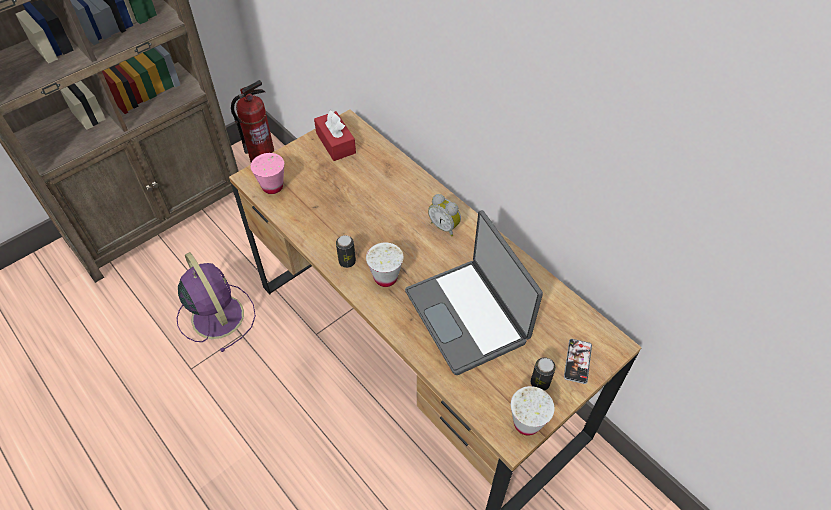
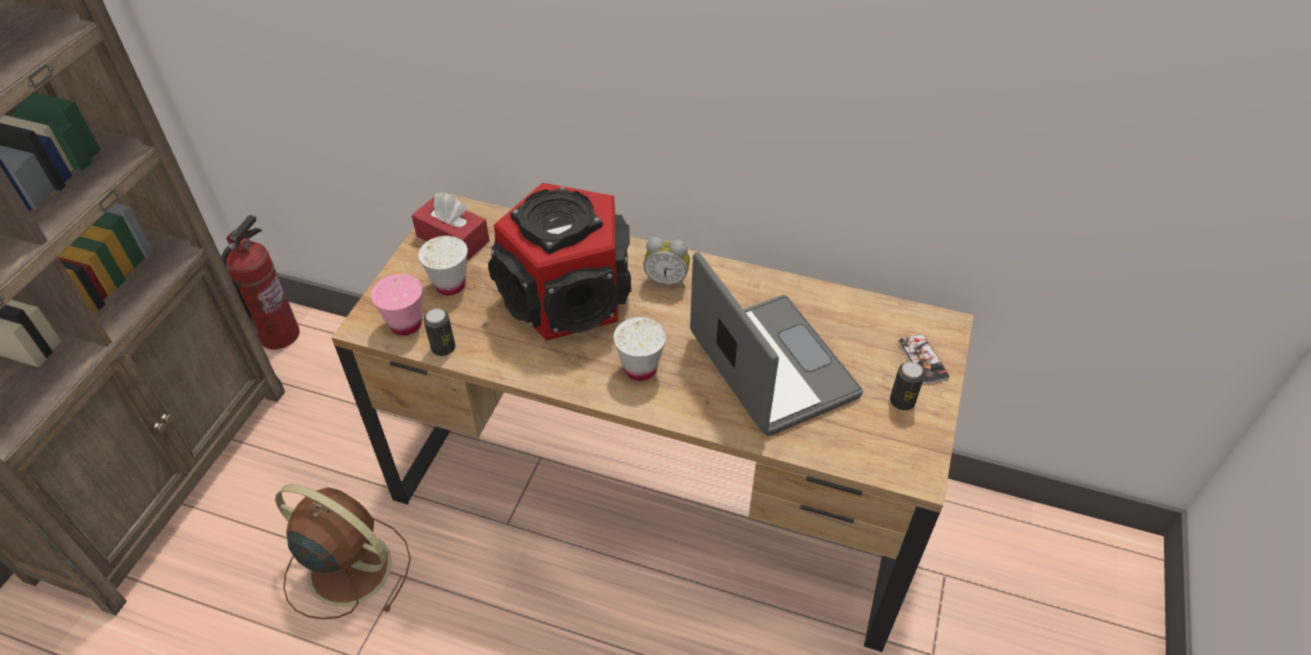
camera: 30 degrees left, 5 degrees down
(216, 315) = (346, 567): purple fan -> brown fan
(347, 261) = (577, 371): can -> can (443, 348)
(376, 212) = (569, 298): none -> speaker
(468, 315) = (770, 367): laptop -> laptop turned 150 degrees counterclockwise
(526, 423) = (921, 450): white cup -> white cup (450, 285)

